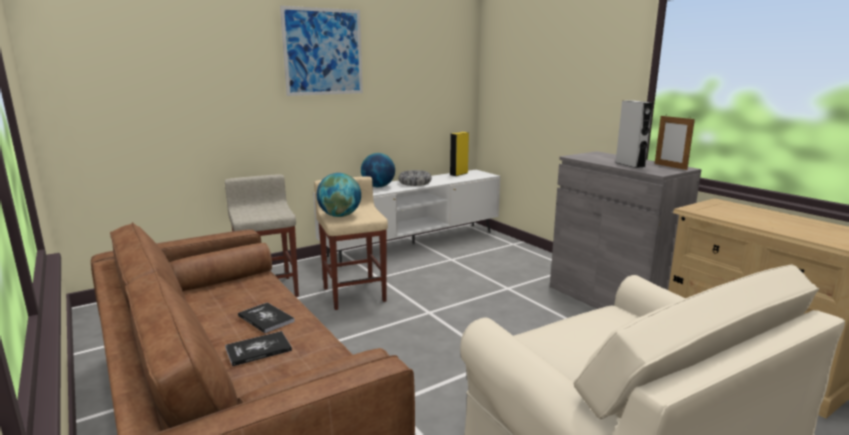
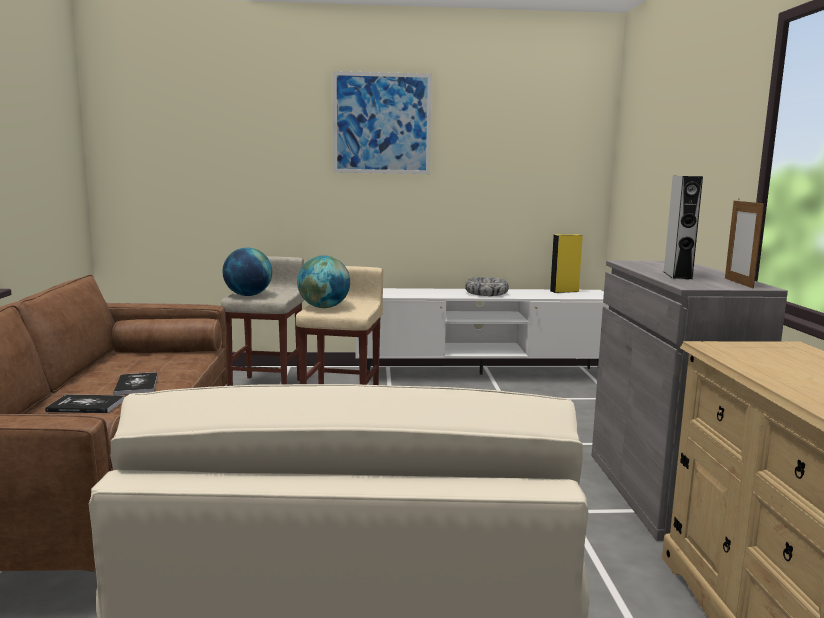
camera: 30 degrees right, 5 degrees down
(378, 186) = (435, 291): globe -> globe (248, 295)

